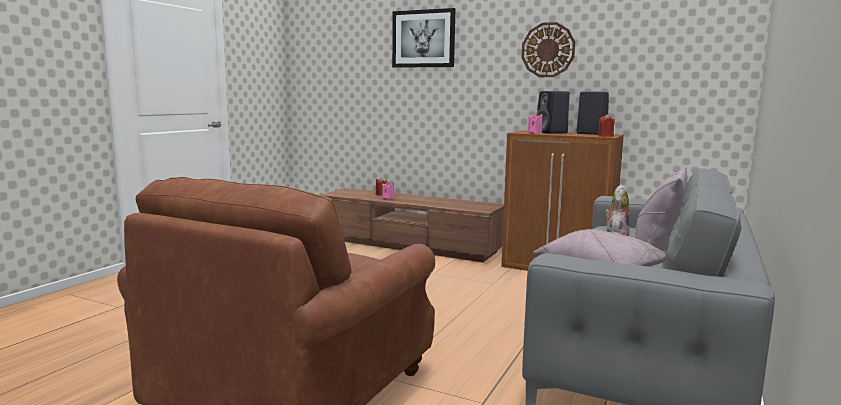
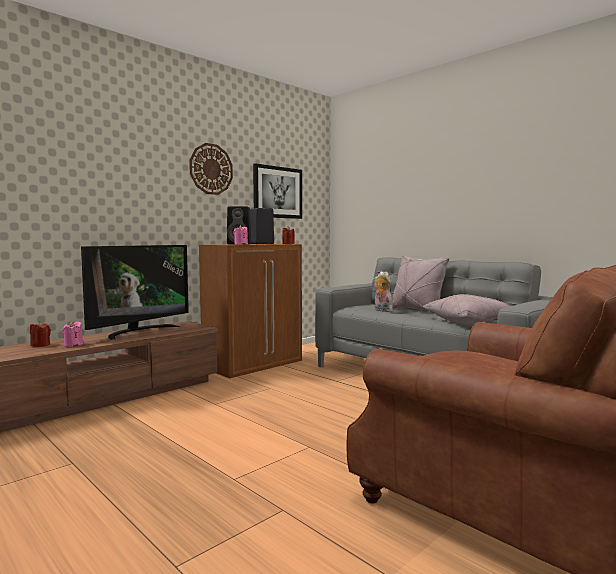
camera: 70 degrees left, 5 degrees down
(423, 39) = (73, 136): picture -> picture (277, 192)
(445, 201) = (139, 331): none -> television

